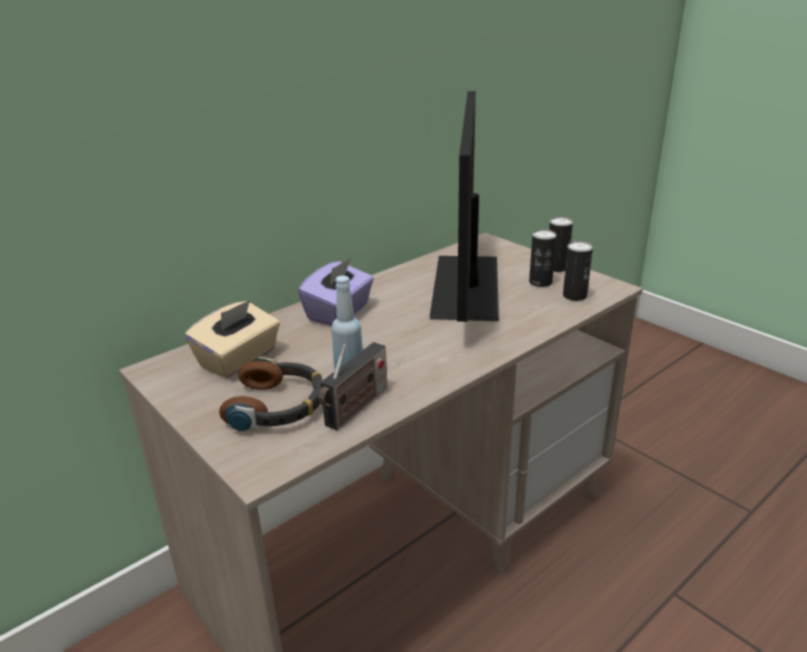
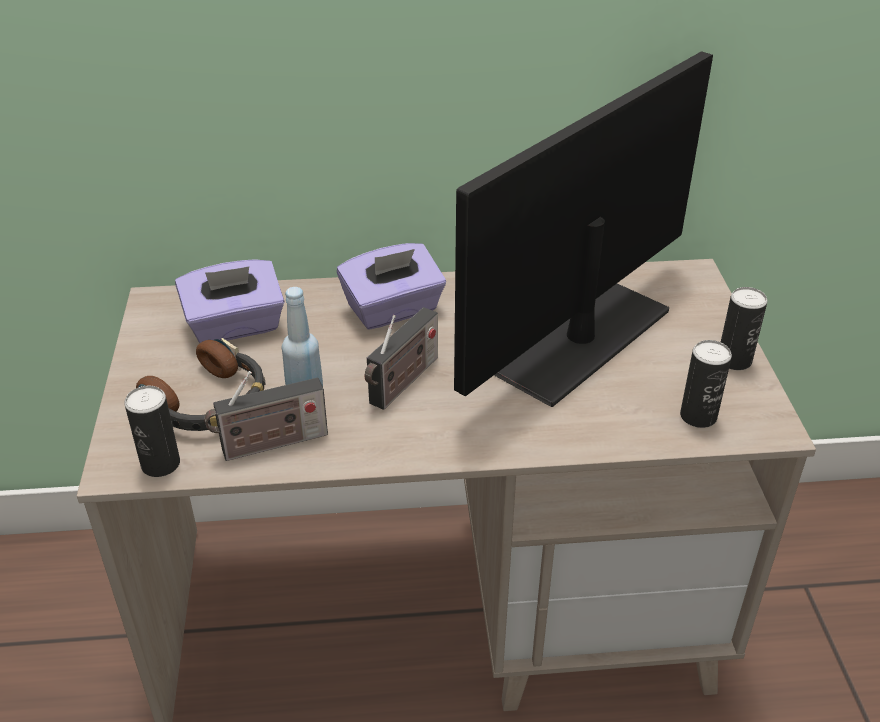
camera: 35 degrees right, 10 degrees up
(239, 359) = (235, 326): beige tissue box -> purple tissue box
(397, 344) = (402, 383): none -> radio
(540, 282) = (680, 373): can -> can (160, 464)

